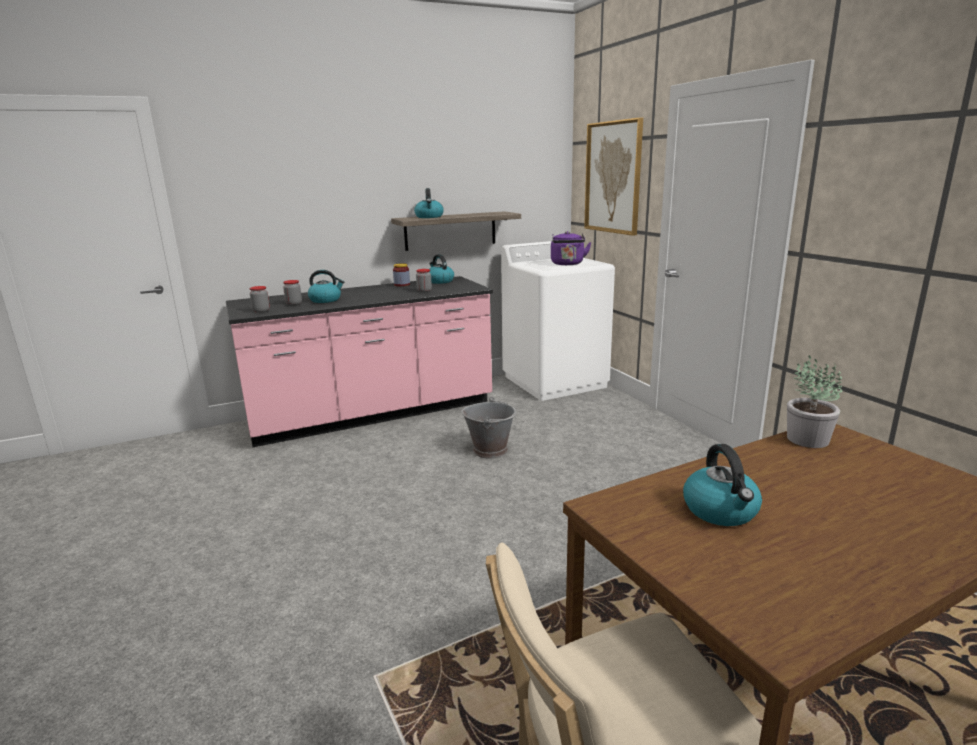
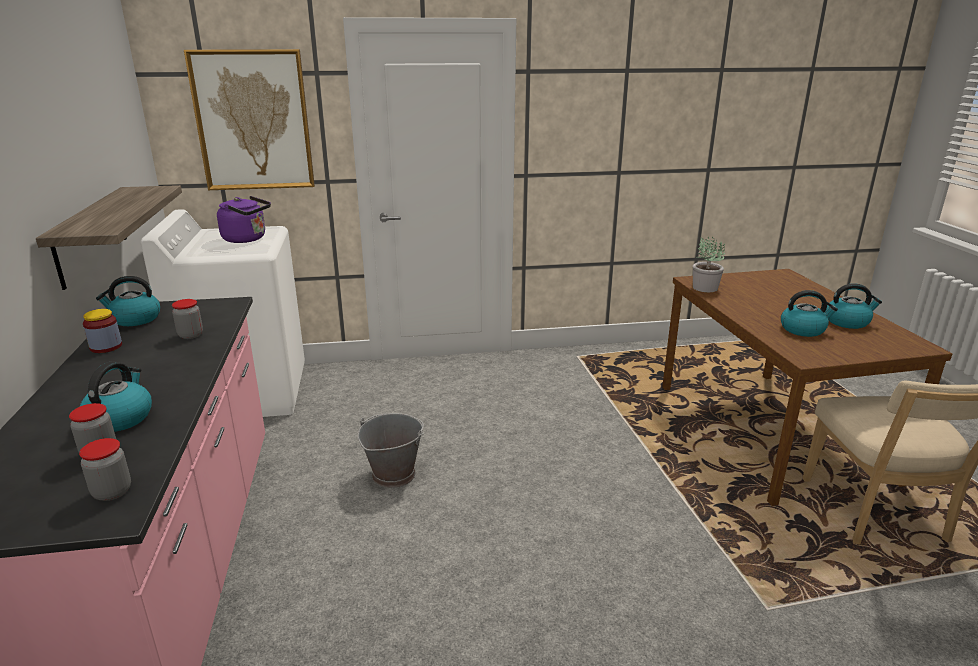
camera: 75 degrees left, 5 degrees up
(429, 217) = (99, 219): kettle -> kettle (847, 322)

